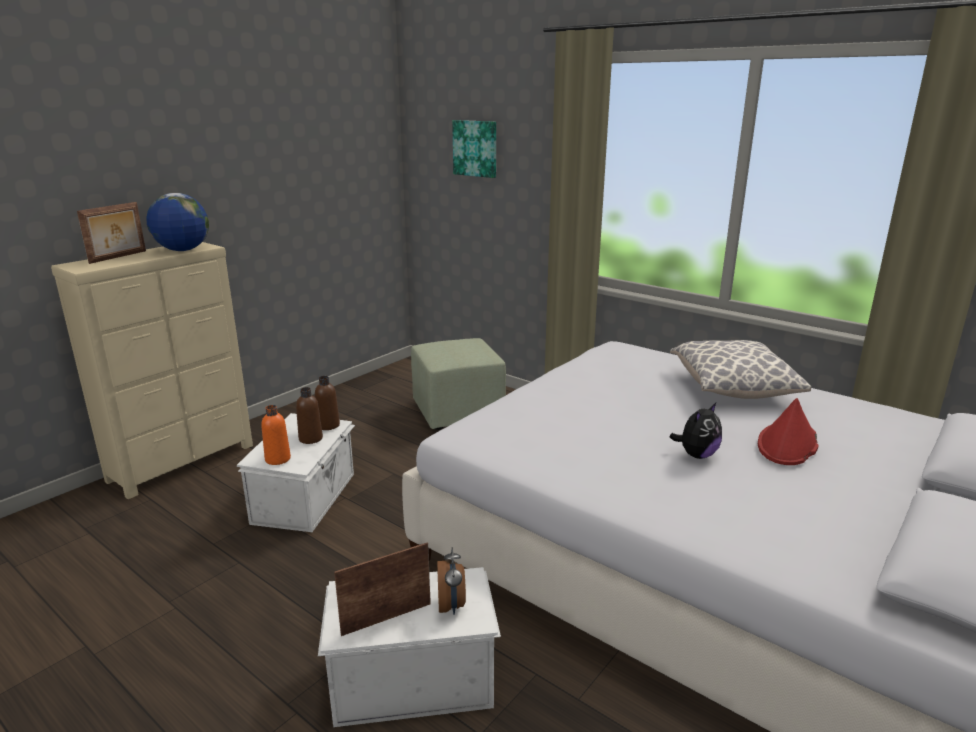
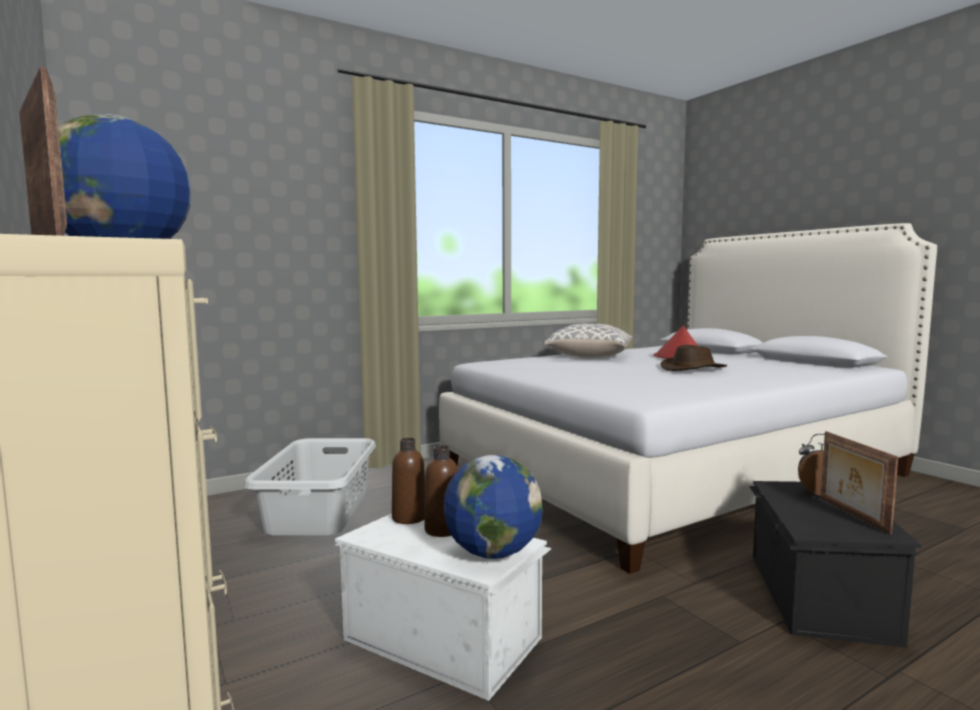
camera: 70 degrees left, 15 degrees down
(278, 459) = (493, 553): orange bottle -> globe
(411, 677) = (816, 596): white storage box -> black storage box
(457, 411) = (317, 511): green ottoman -> grey laundry basket
(476, 148) = (224, 189): picture -> none
(696, 455) = (693, 369): plush toy -> brown hat

